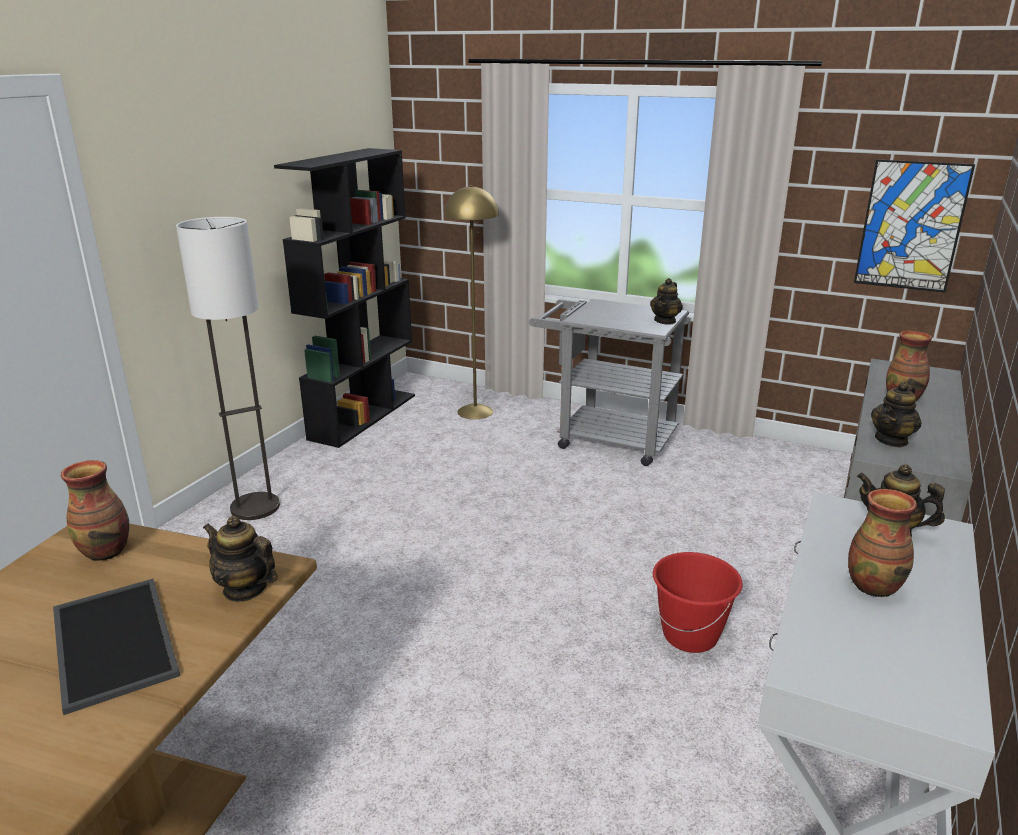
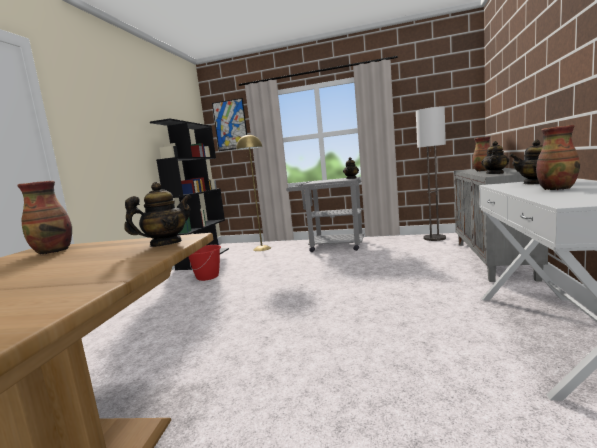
camera: 10 degrees left, 15 degrees down
(110, 641) = (56, 272): tray -> none
(245, 589) = (165, 244): teapot -> teapot turned 120 degrees clockwise
(255, 508) = (150, 296): floor lamp -> floor lamp (434, 238)
(690, 635) = (424, 297): red bucket -> red bucket (208, 277)
(911, 226) = (449, 121): picture -> picture (230, 125)

